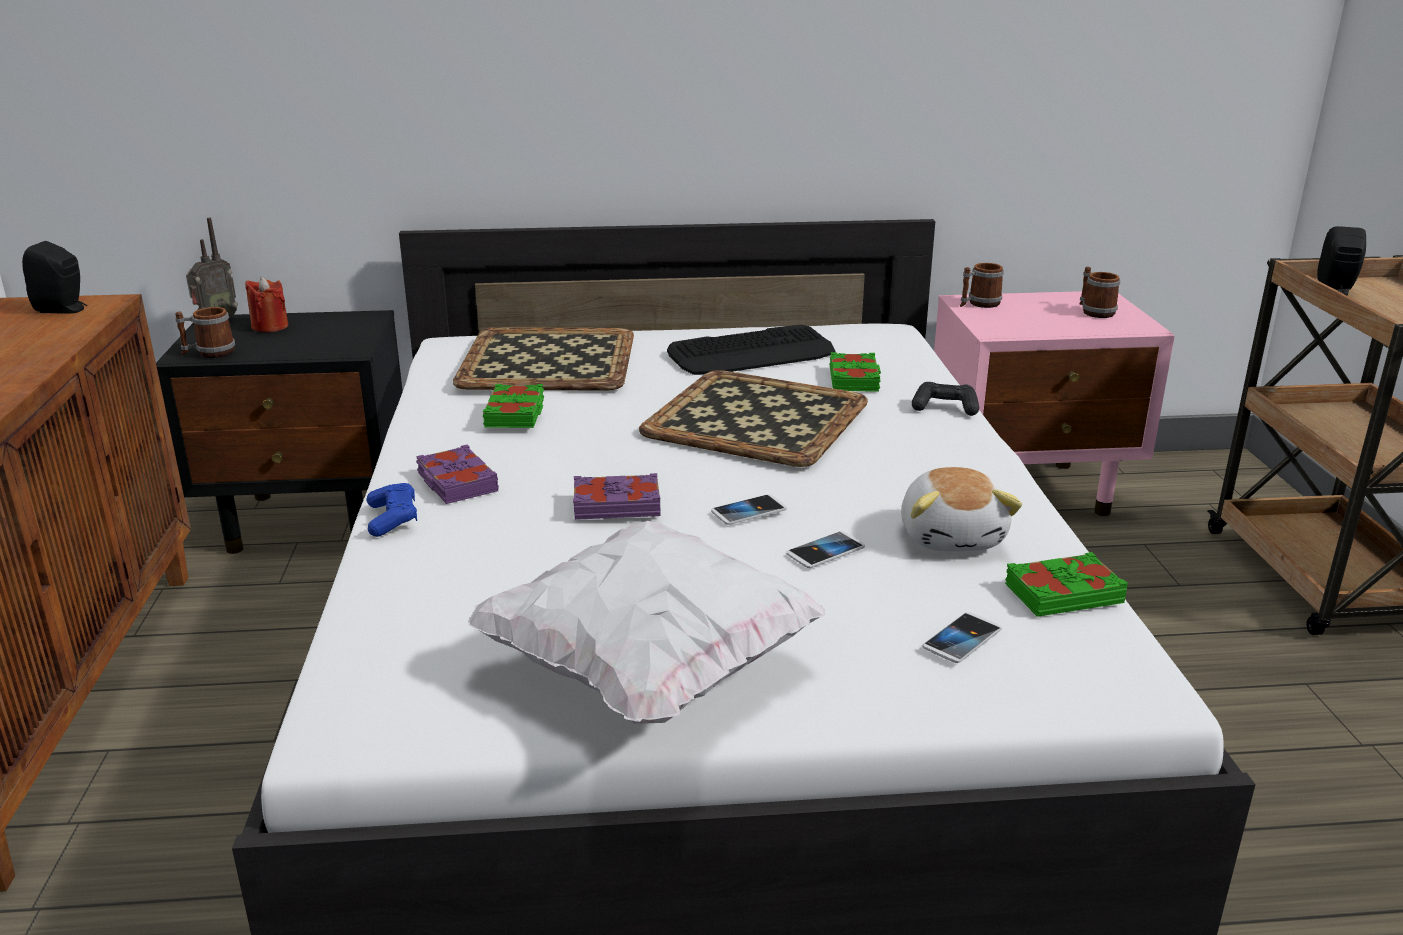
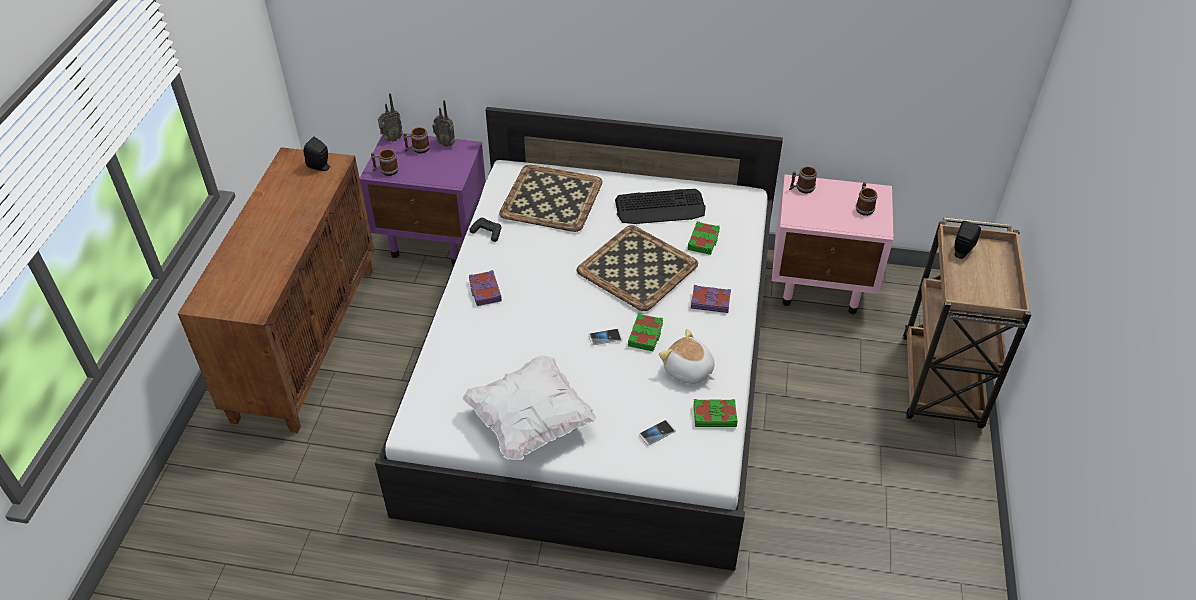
camera: 15 degrees right, 20 degrees up
(270, 326) = (417, 149): red candle -> mug
(313, 519) = (435, 239): black nightstand -> purple nightstand
(325, 317) = (446, 143): none -> radio
(392, 519) = (452, 312): blue game controller -> none
(516, 413) = (523, 243): green book -> green book (646, 335)
(616, 504) = (549, 321): purple book -> purple book (710, 301)
(825, 551) = (627, 370): phone -> none
(945, 408) = (737, 275): black game controller -> black game controller (487, 233)
(953, 536) = (688, 371): plush toy -> plush toy turned 120 degrees clockwise

